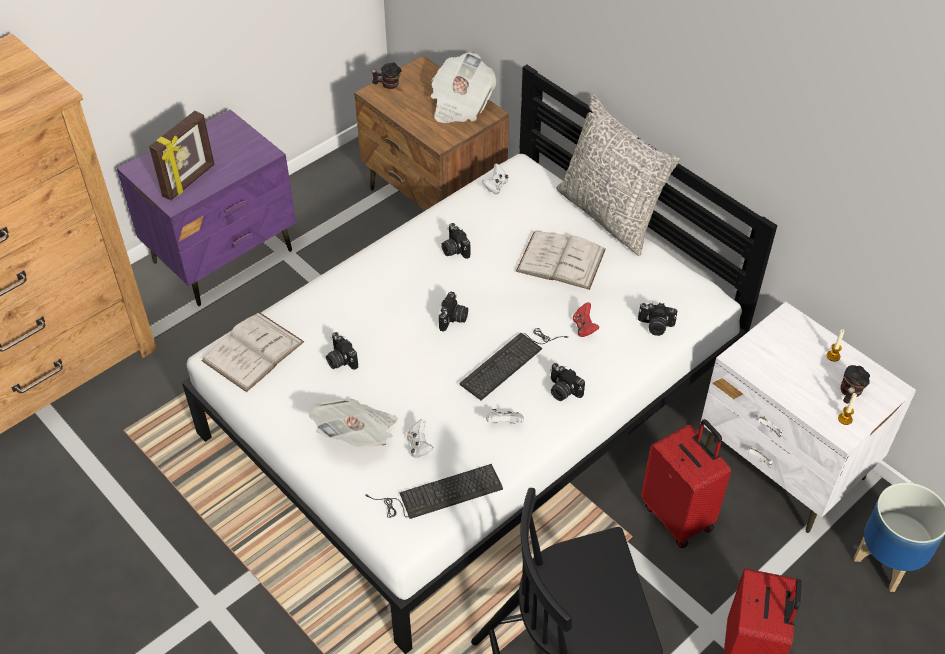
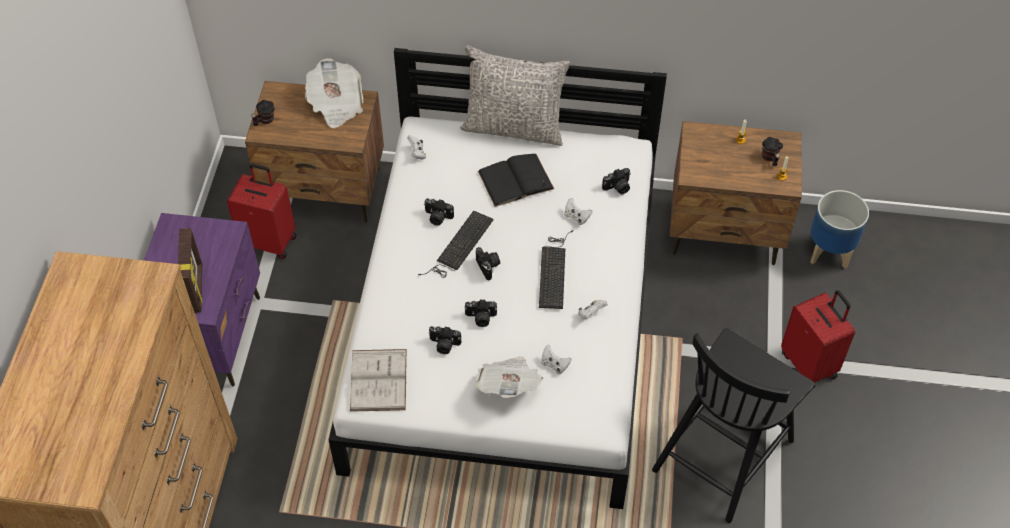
camera: 40 degrees left, 5 degrees up
(438, 494) = (597, 386): keyboard -> keyboard (459, 246)
(561, 260) = (515, 180): white book -> black book
(562, 391) = (604, 268): camera -> camera (480, 318)
(584, 327) = (576, 217): red game controller -> white game controller
(679, 516) = (696, 306): red suitcase -> red suitcase (269, 241)
(783, 466) = (725, 232): white nightstand -> brown nightstand

